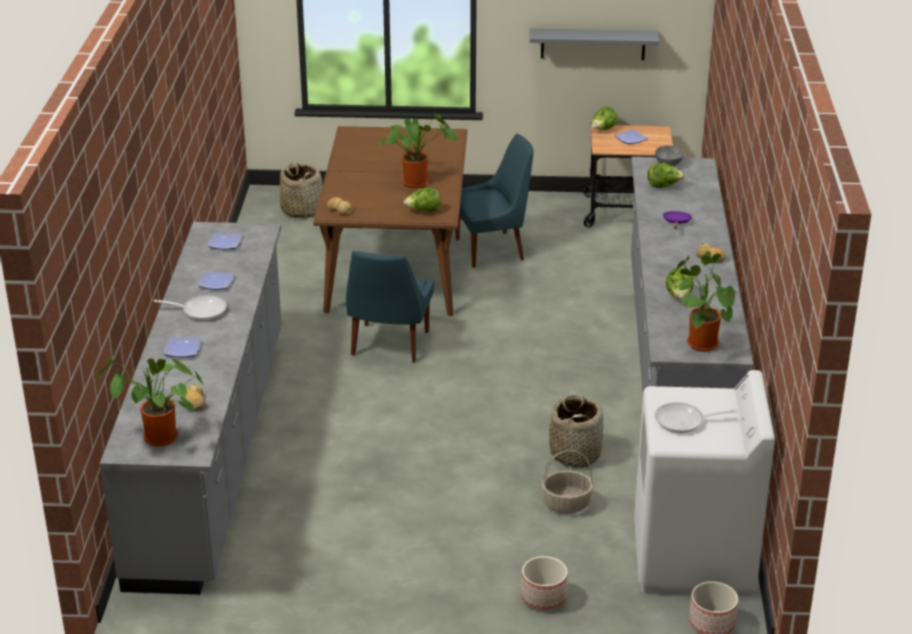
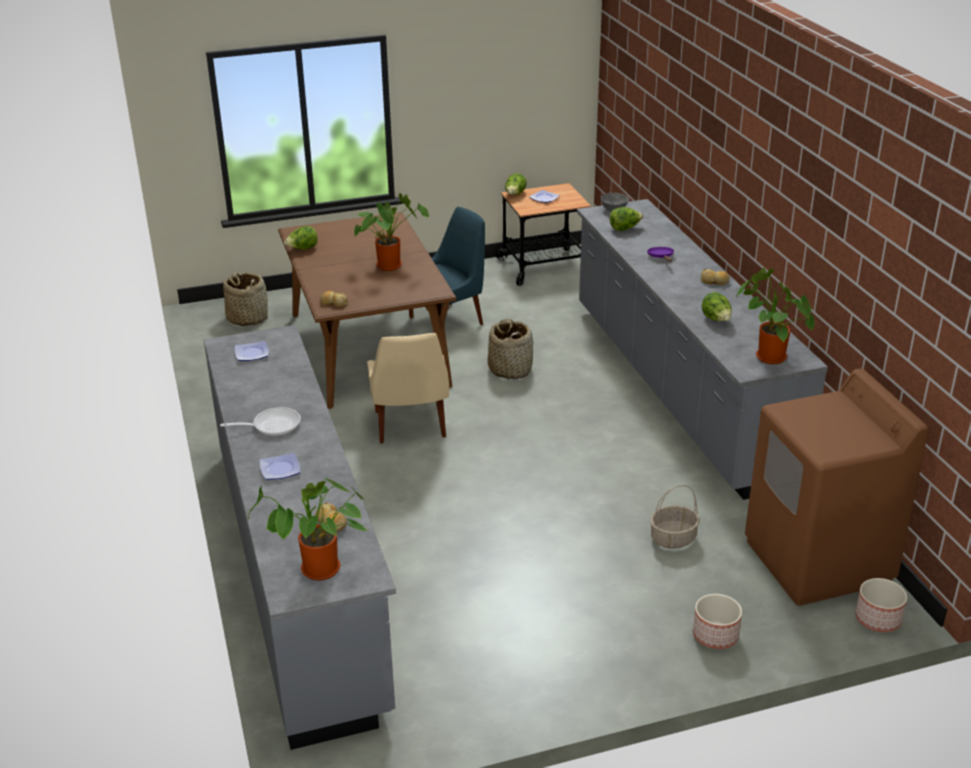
camera: 20 degrees left, 0 degrees up
(217, 282) = (270, 394): plate -> none
(389, 345) = (410, 426): blue chair -> beige chair
(423, 211) = (416, 290): lettuce -> lettuce (302, 249)
(575, 453) = (648, 489): basket -> basket (510, 369)
(593, 44) = (496, 116): grey shelf -> none
(684, 421) = (824, 430): frying pan -> none
(693, 559) = (818, 562): white washing machine -> brown washing machine

